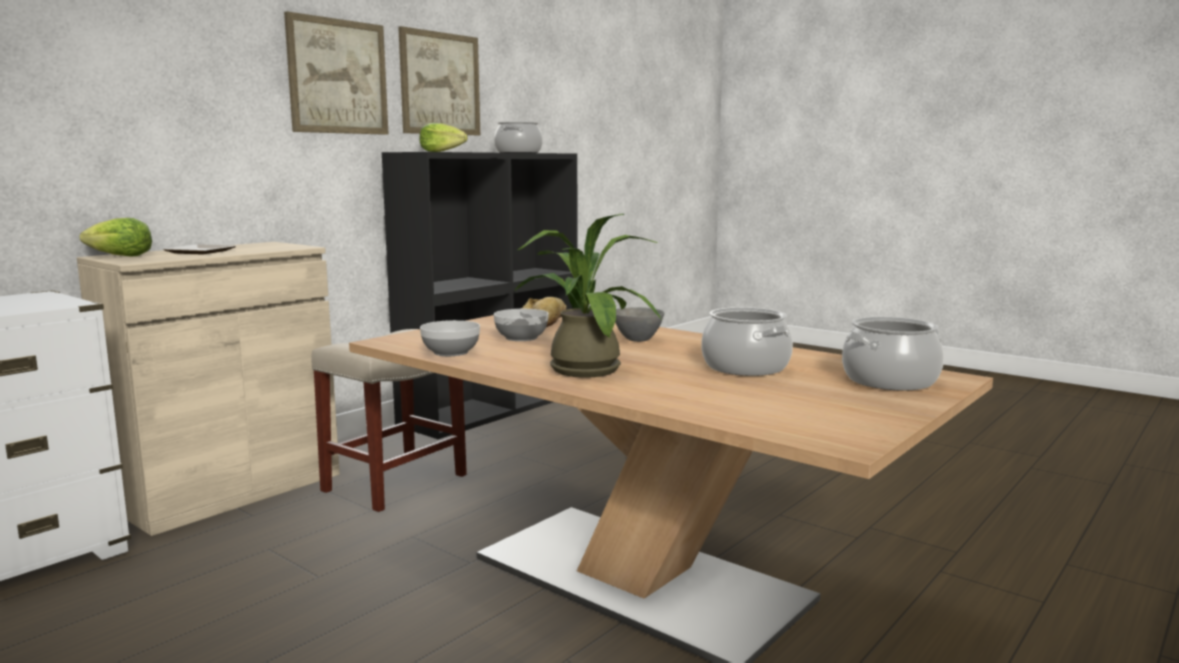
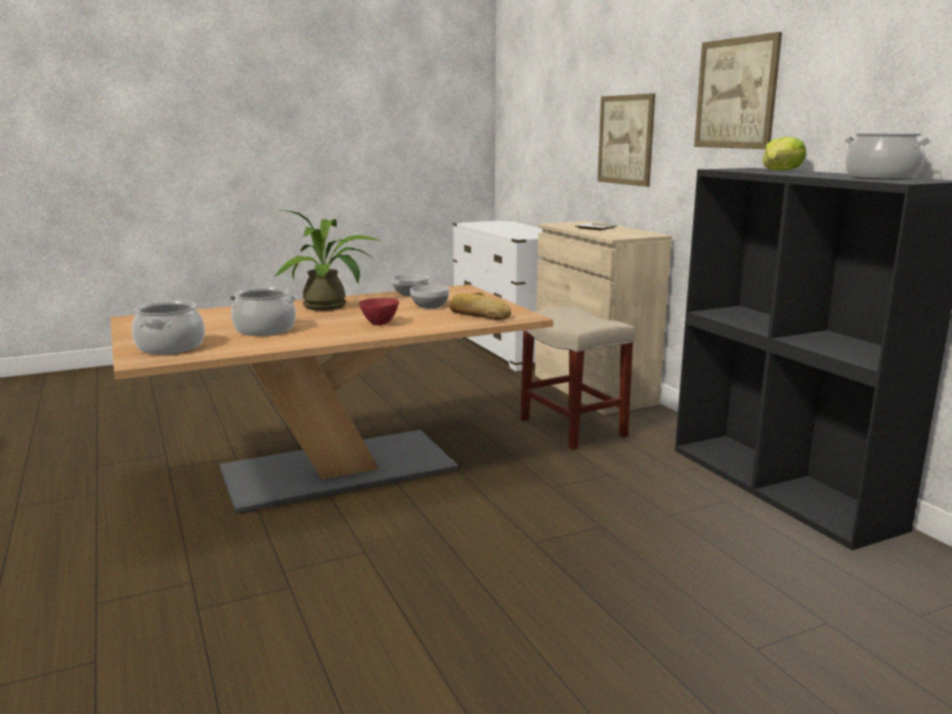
camera: 115 degrees right, 5 degrees up
(120, 256) = (583, 223): lettuce -> none
(440, 84) = (841, 86): picture -> picture (625, 140)
(637, 340) = (379, 323): grey bowl -> red bowl

